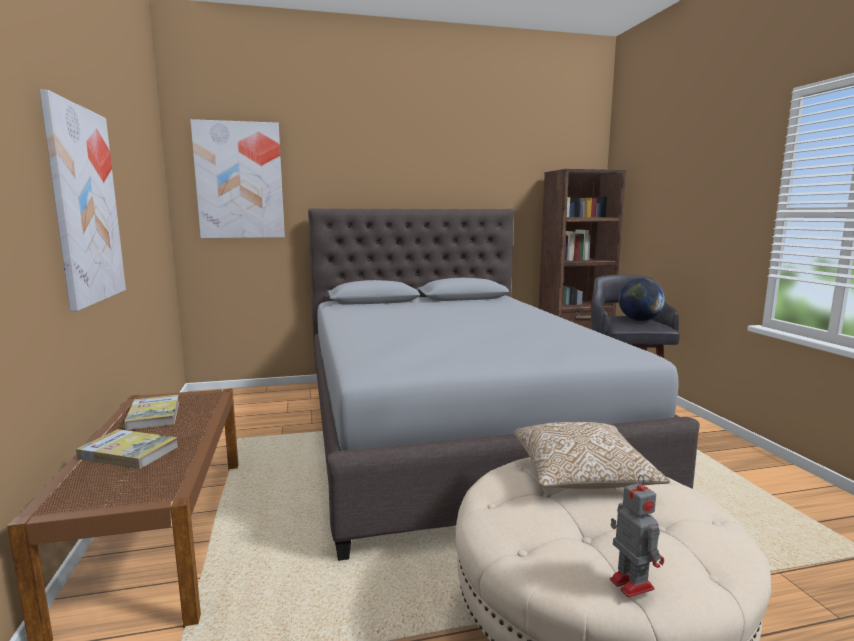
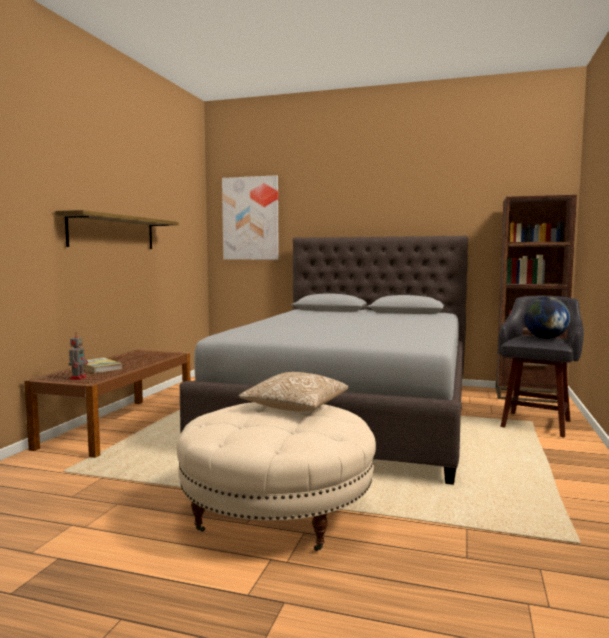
camera: 30 degrees right, 5 degrees down
(84, 206) = (113, 232): picture -> shelf
(154, 415) = (132, 357): book -> none
(630, 583) = (221, 438): toy robot -> toy robot (78, 378)

